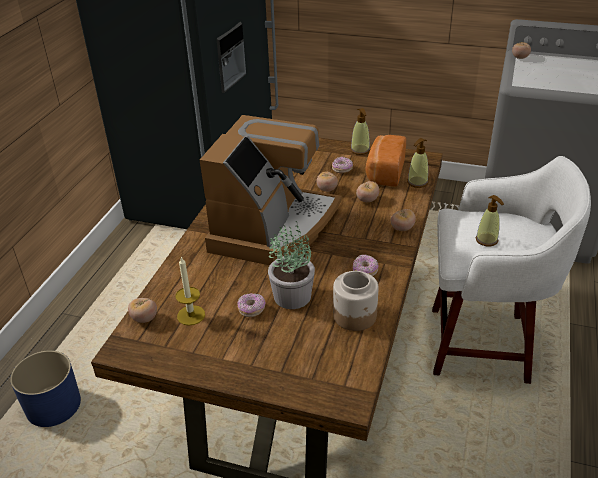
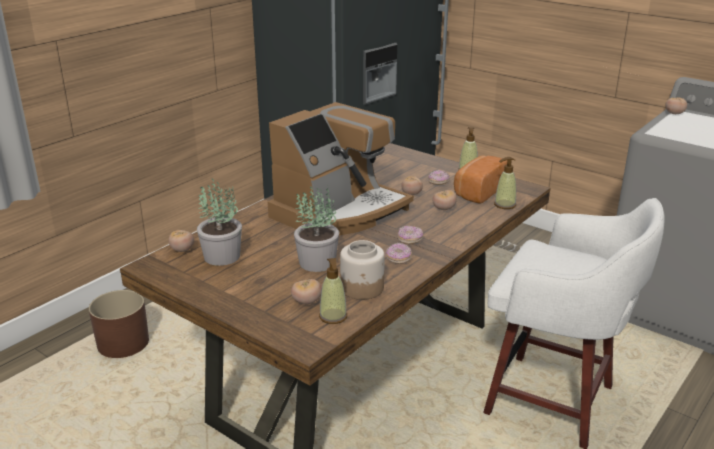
camera: 20 degrees right, 10 degrees down
(53, 405) = (123, 343): blue planter -> brown planter
(191, 315) = (221, 256): candle -> potted plant
(251, 309) = (274, 263): donut -> donut (410, 240)
(402, 228) = (460, 235): tomato -> tomato (306, 302)
(486, 240) = (552, 269): soap dispenser -> soap dispenser (333, 317)

